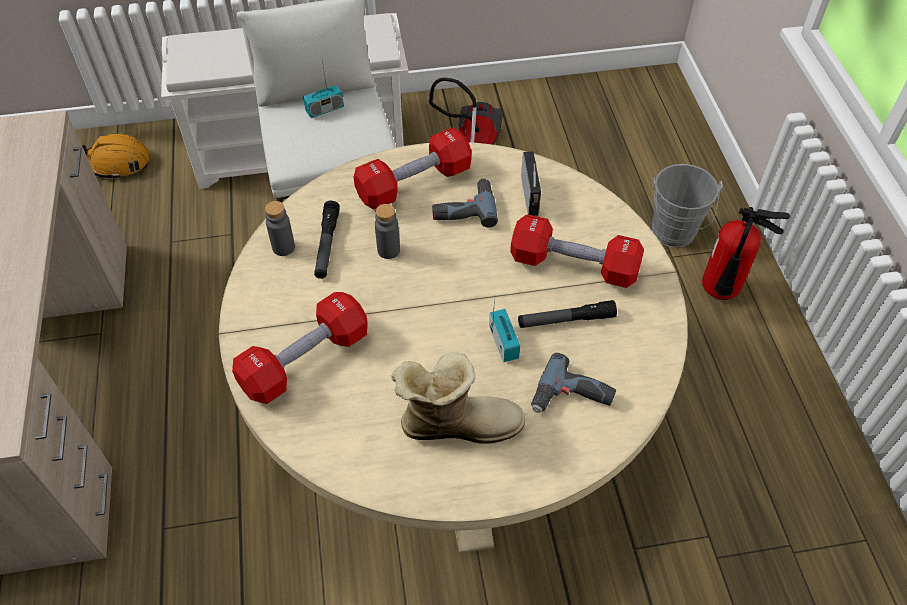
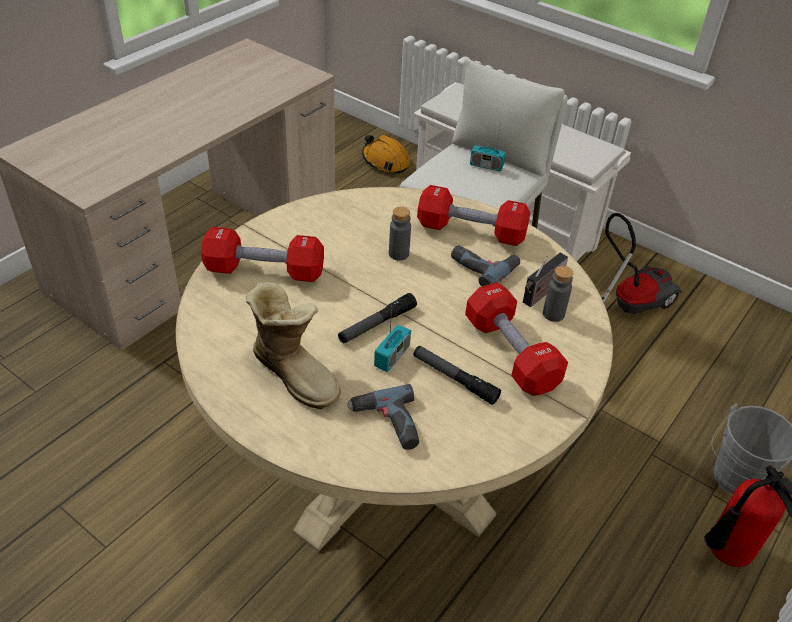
camera: 45 degrees right, 10 degrees down
(283, 247) = (340, 209): grey bottle -> grey bottle (553, 314)
(327, 244) = (367, 225): flashlight -> flashlight (377, 324)

